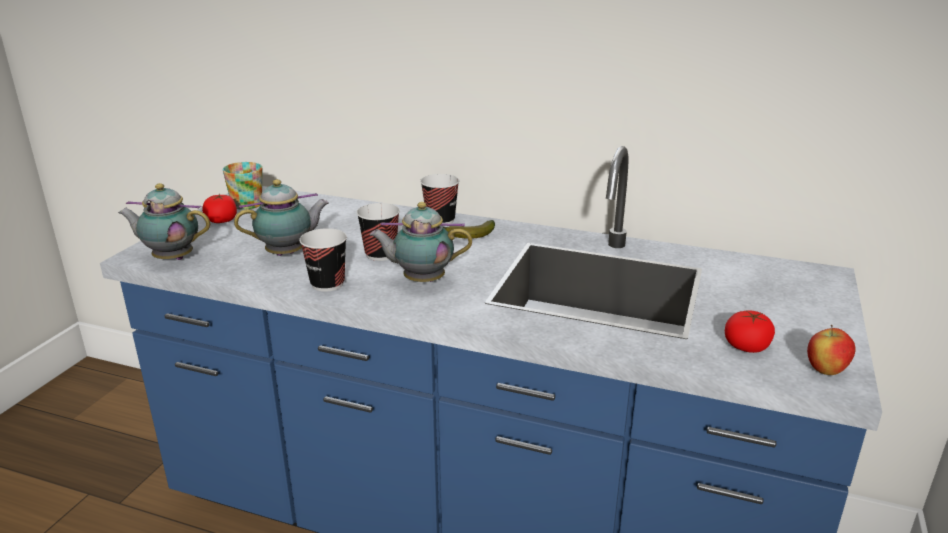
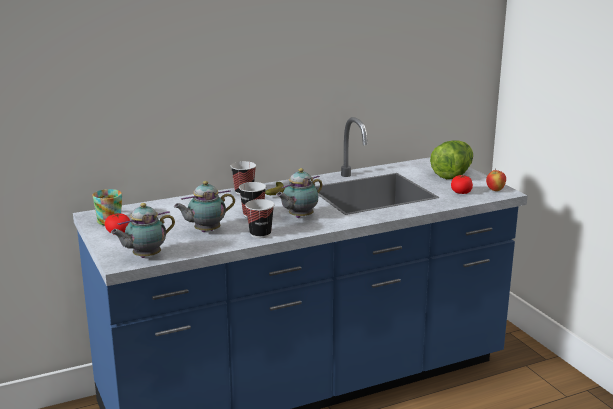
camera: 45 degrees left, 5 degrees down
(288, 253) = (205, 231): teapot -> teapot turned 135 degrees counterclockwise
(795, 308) = (452, 174): none -> lettuce

